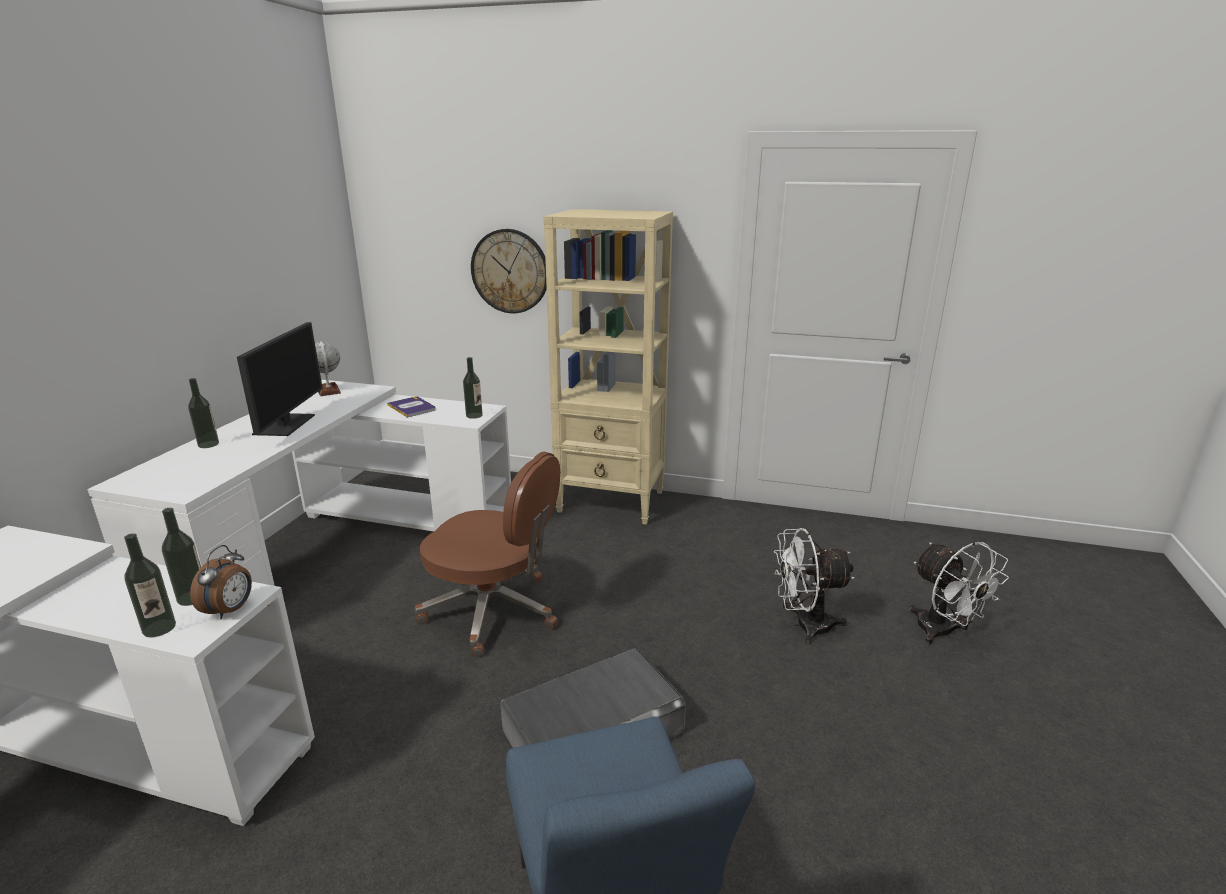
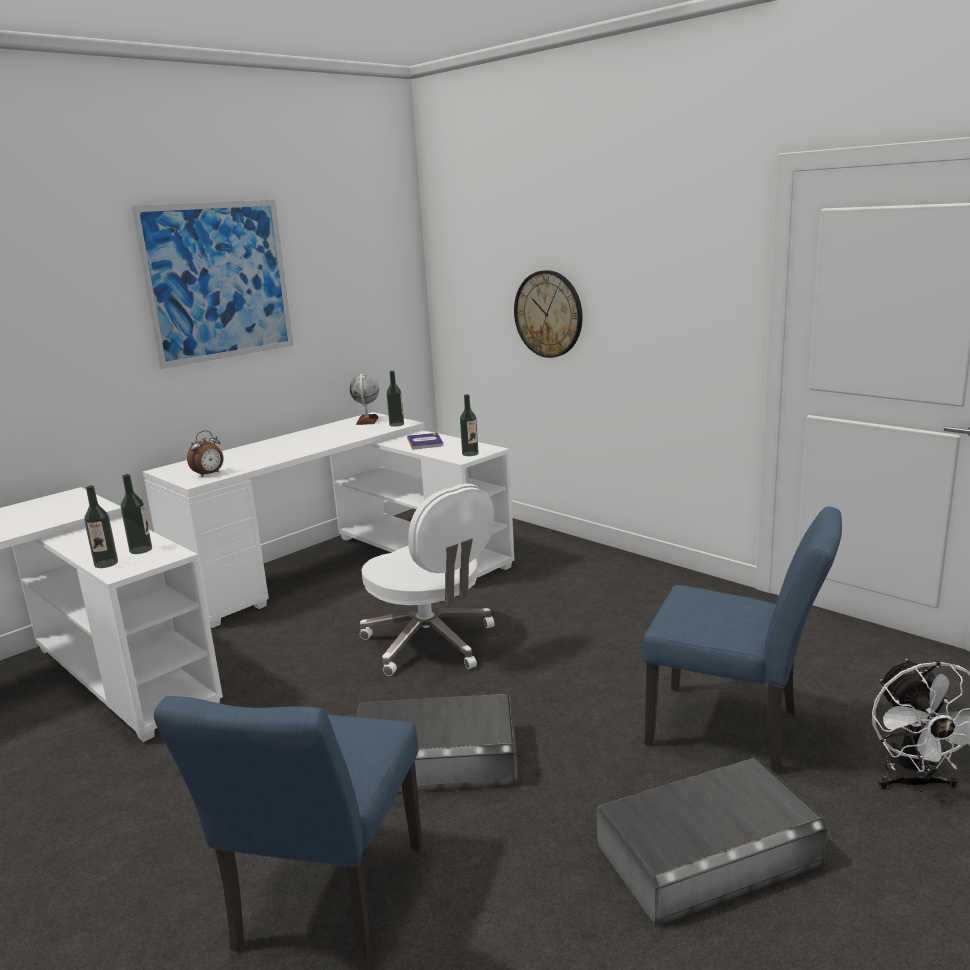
camera: 30 degrees right, 5 degrees down
(148, 243) = (218, 281): none -> picture
(208, 444) = (242, 451): bottle -> bottle (396, 424)
(230, 610) = (154, 561): alarm clock -> alarm clock (209, 474)
(285, 424) = (308, 443): monitor -> none
(494, 611) = (431, 643): brown office chair -> white office chair
(612, 502) = (624, 571): beige bookcase -> none
(804, 625) = (735, 730): white fan -> blue chair
(870, 741) = (708, 854): none -> grey storage box

